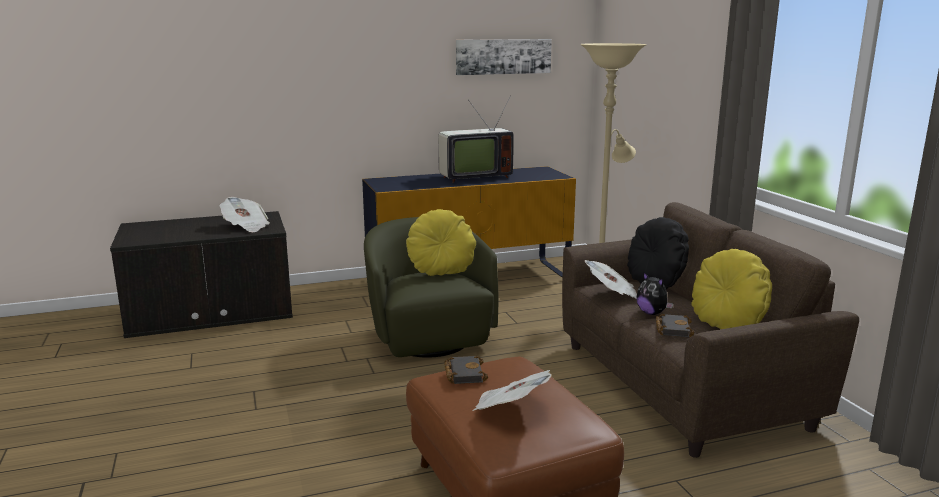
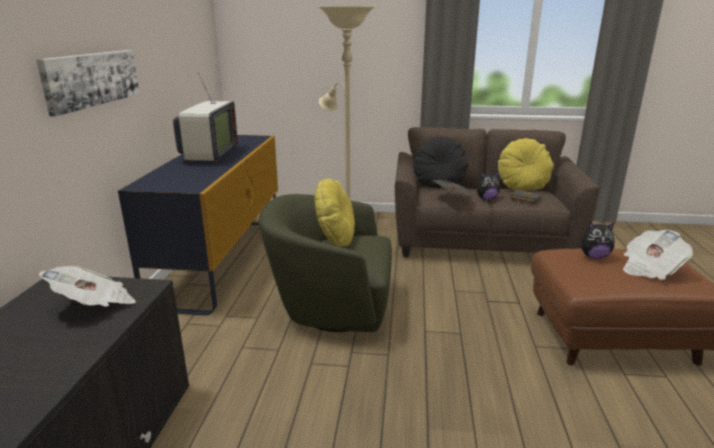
camera: 65 degrees left, 5 degrees up
(463, 373) = (585, 272): black book -> none
(503, 56) = (176, 25): picture -> picture (92, 79)
(516, 377) = (594, 256): none -> plush toy

